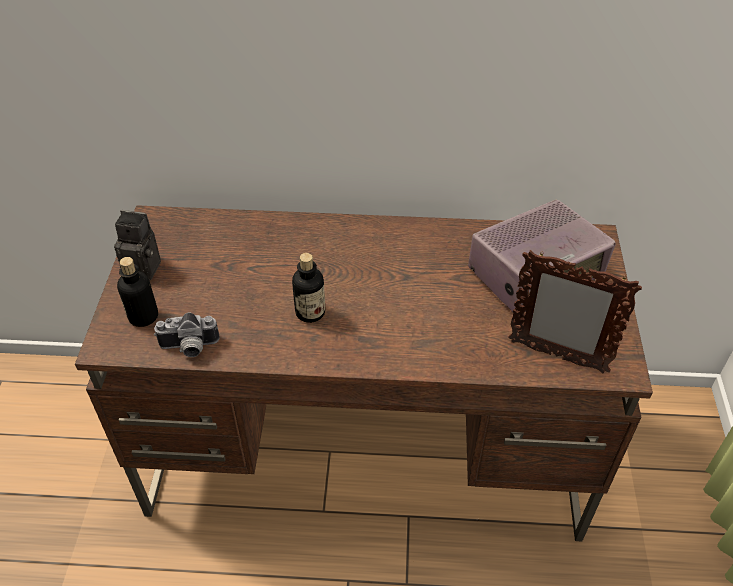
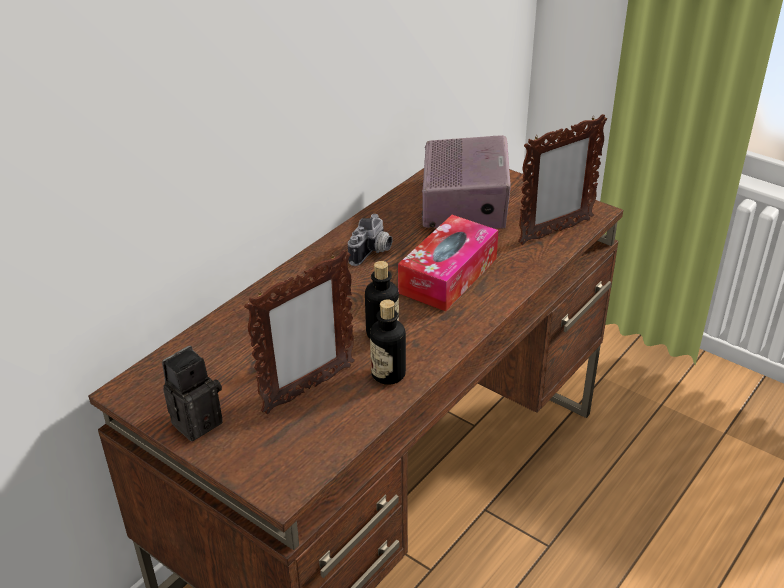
camera: 55 degrees left, 10 degrees down
(143, 316) = (269, 446): bottle -> bottle (388, 374)
(189, 348) = (348, 428): camera -> camera (373, 253)
(215, 304) = (308, 389): none -> picture frame
(420, 314) = (448, 275): none -> tissue box

